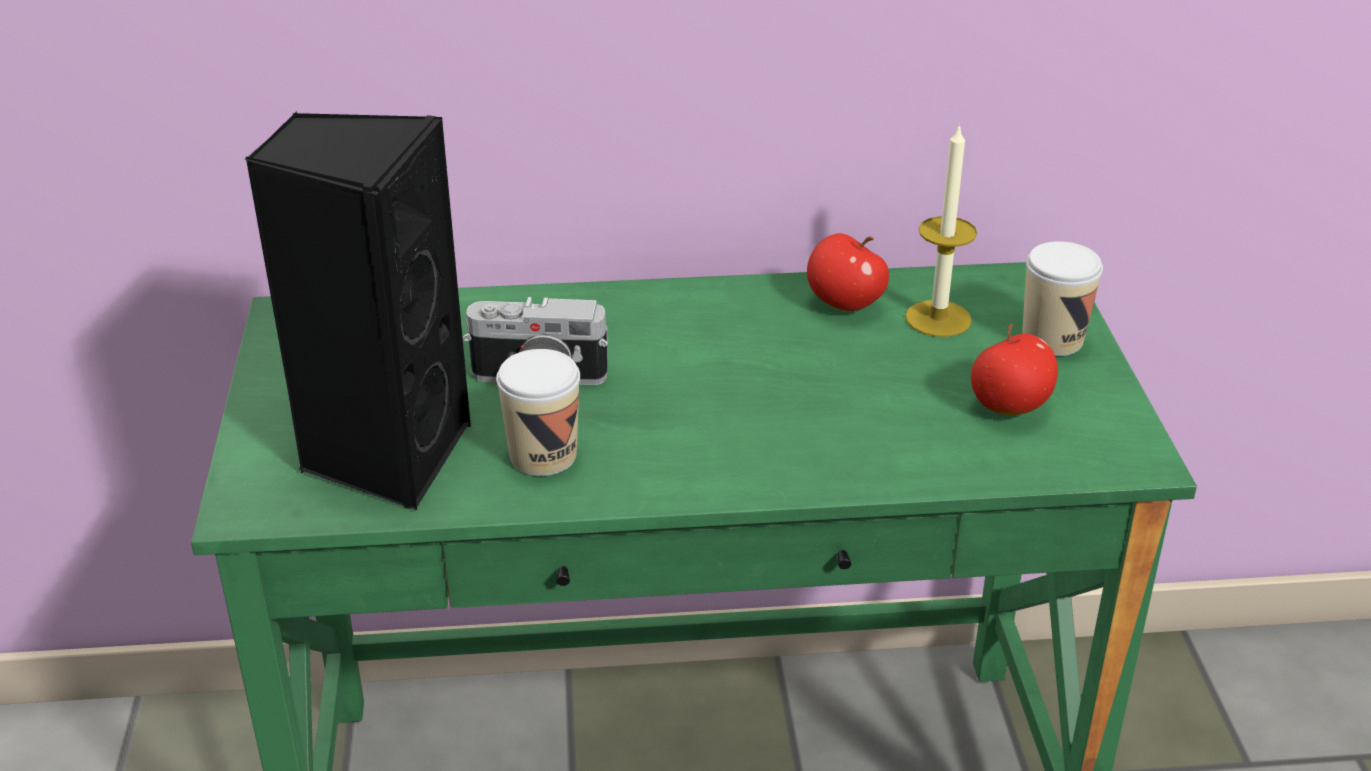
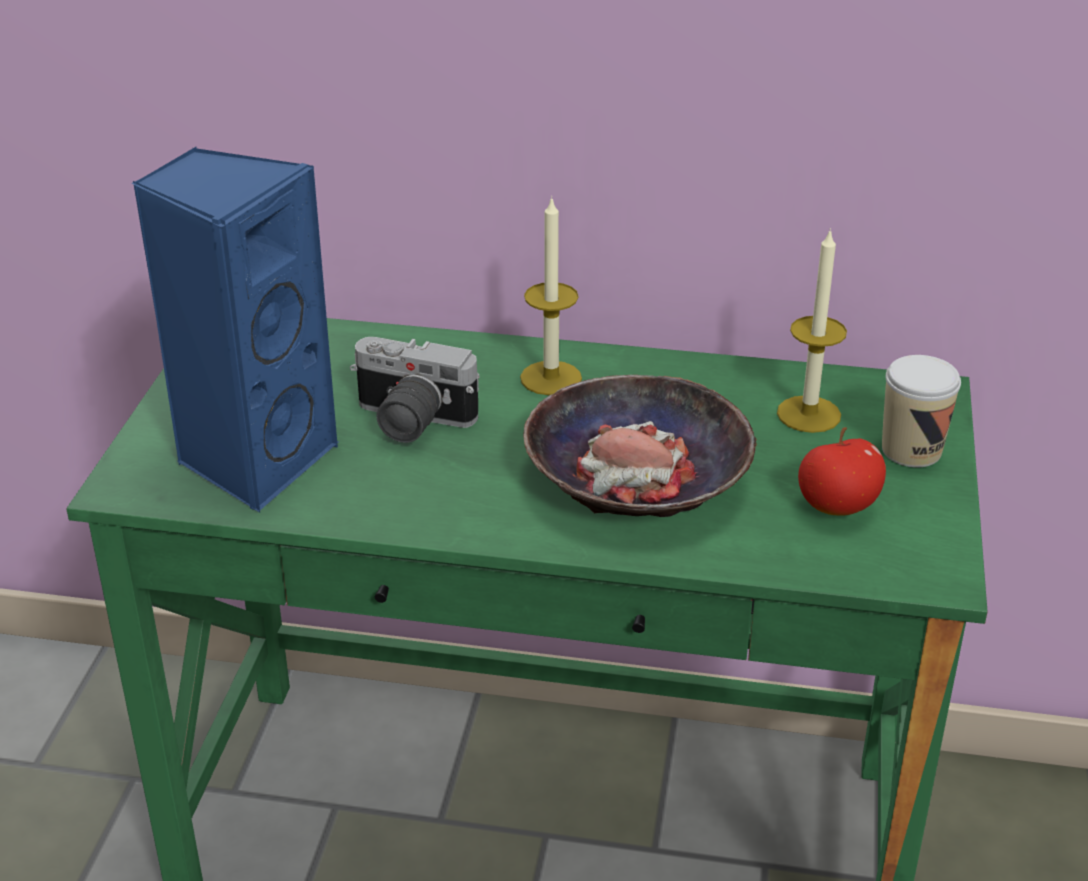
camera: 15 degrees right, 0 degrees up
(384, 455) = (254, 460): black speaker -> blue speaker
(543, 455) = (388, 483): cup -> none
(664, 320) = (551, 378): none -> candle
(800, 408) = (638, 477): none -> bowl
(844, 304) = (725, 388): apple -> none

